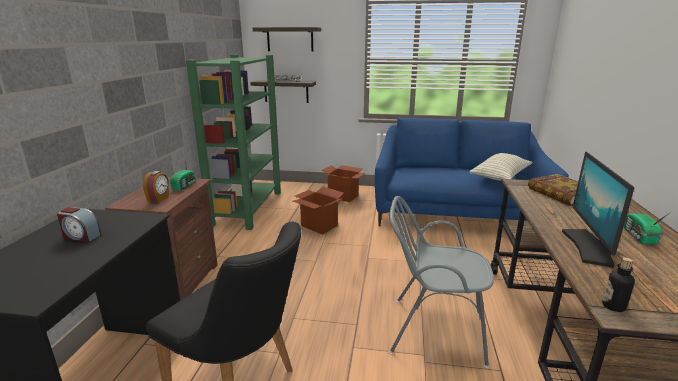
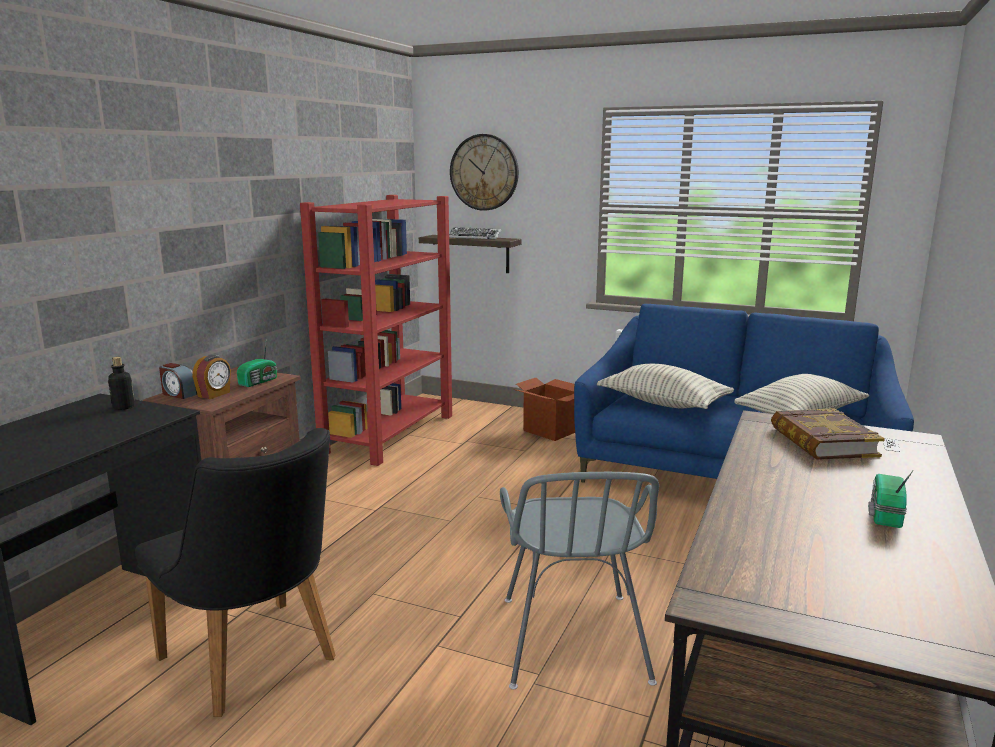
camera: 15 degrees right, 5 degrees down
(81, 236) = (81, 424): alarm clock -> alarm clock (179, 394)
(247, 208) = (389, 434): green bookcase -> red bookcase
(290, 39) = (484, 172): shelf -> wall clock
(319, 226) = (484, 471): cardboard box -> none
(424, 176) = (663, 403): none -> pillow
(432, 330) = (573, 643): grey chair -> grey chair turned 120 degrees counterclockwise
(589, 247) = (774, 518): monitor -> none
(613, 306) = (717, 593): bottle -> bottle (123, 407)

